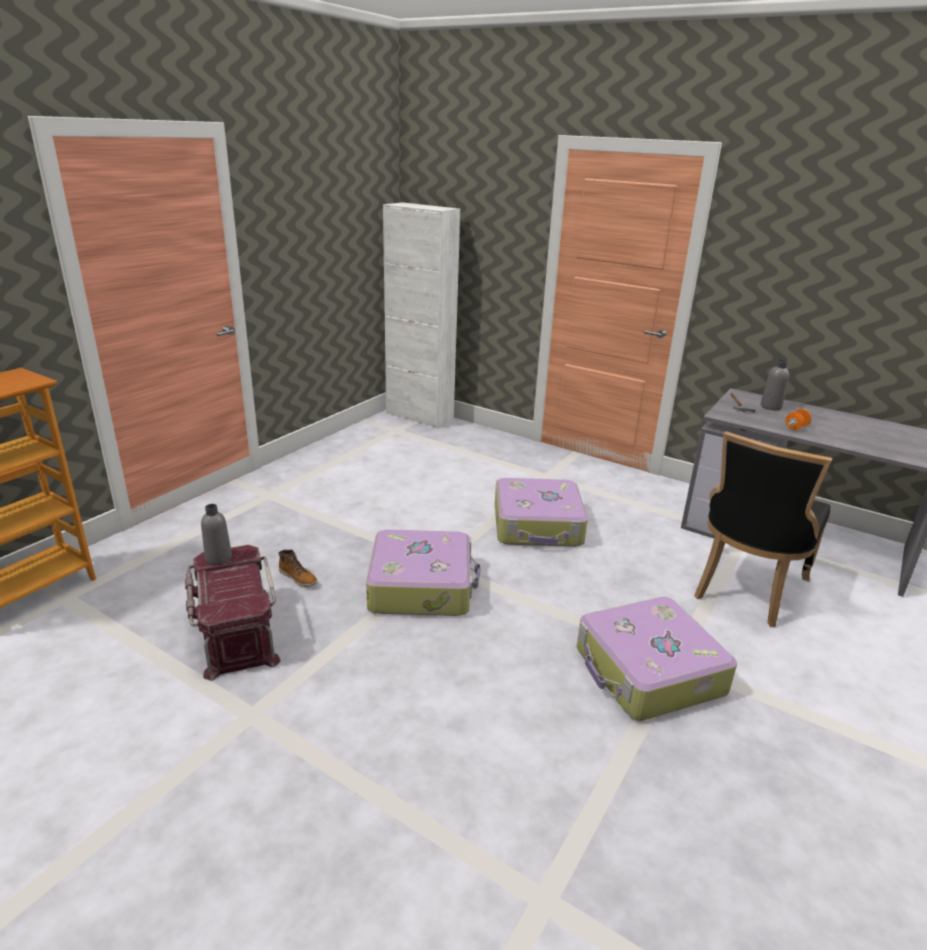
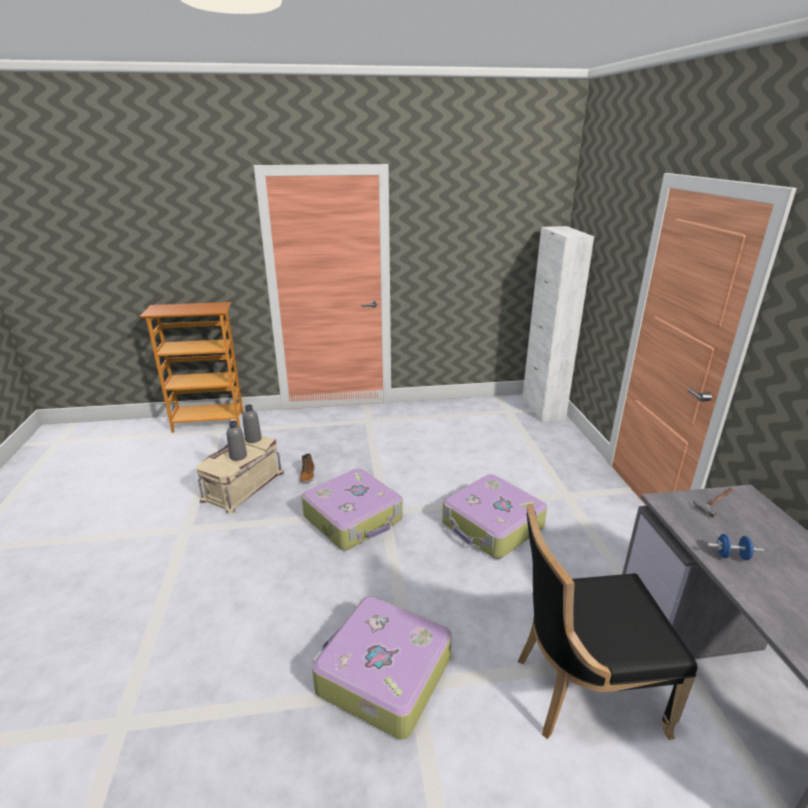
camera: 50 degrees right, 0 degrees up
(235, 631) = (242, 485): red storage box -> beige storage box
(770, 407) = (754, 523): grey bottle -> grey bottle (238, 456)
(796, 427) = (731, 556): orange dumbbell -> blue dumbbell

